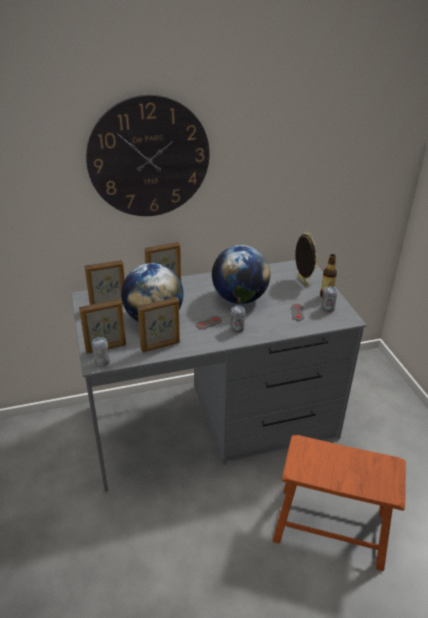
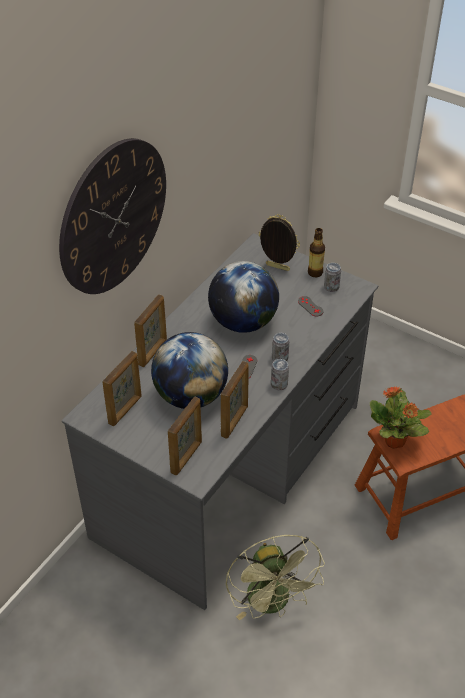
camera: 40 degrees left, 10 degrees up
(102, 362) = (202, 473): can -> can (279, 384)
(148, 520) = (273, 603): none -> green fan
(303, 453) = (395, 441): none -> potted plant

